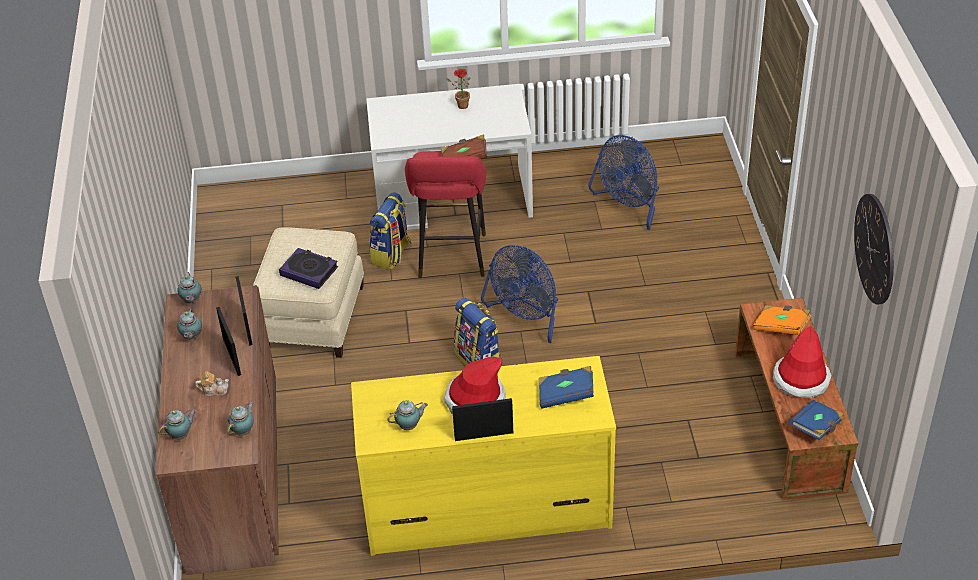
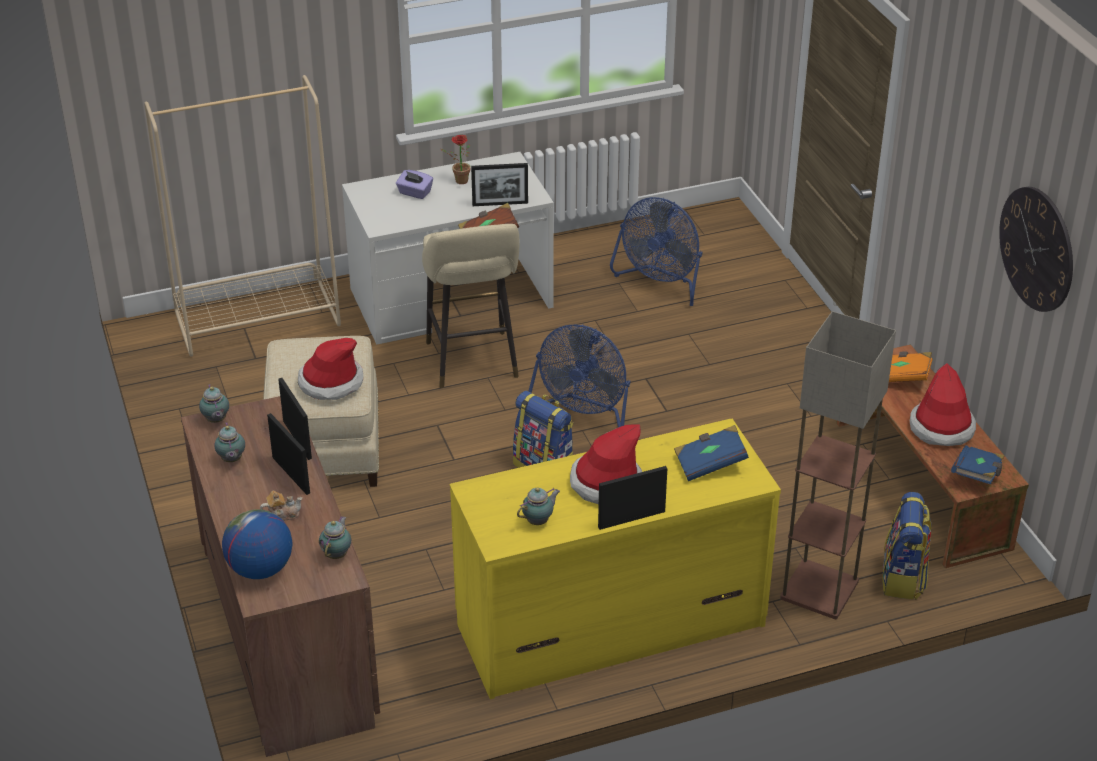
camera: 15 degrees left, 5 degrees down
(181, 435) = (260, 569): teapot -> globe
(294, 199) = (257, 319): none -> beige clothes rack
(309, 271) = (330, 382): book -> hat
(391, 255) = (399, 367): backpack -> backpack (903, 578)
(421, 113) = (414, 193): none -> purple tissue box
(452, 259) = (473, 363): red stool -> beige stool
(487, 130) = (500, 204): none -> picture frame
(668, 502) = (818, 589): none -> floor lamp

